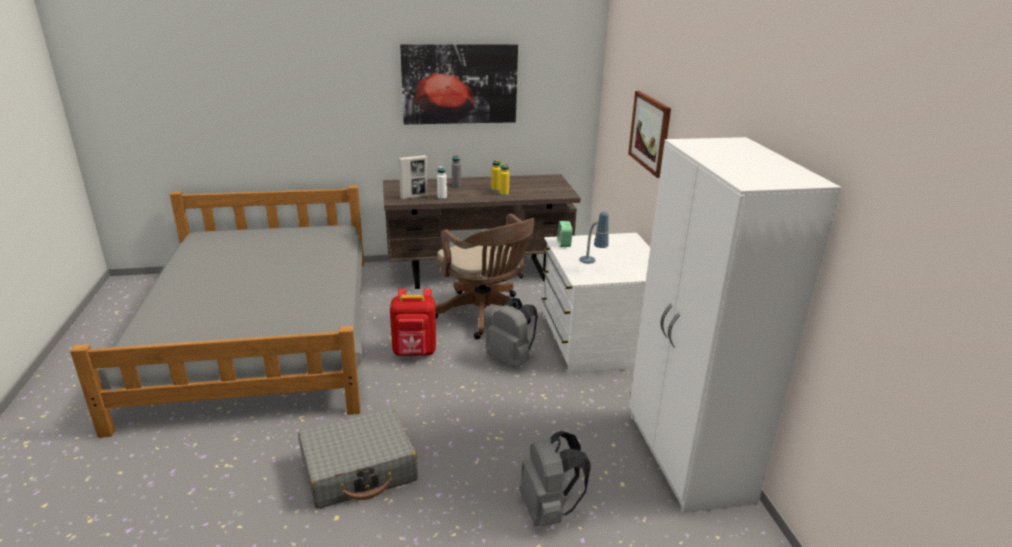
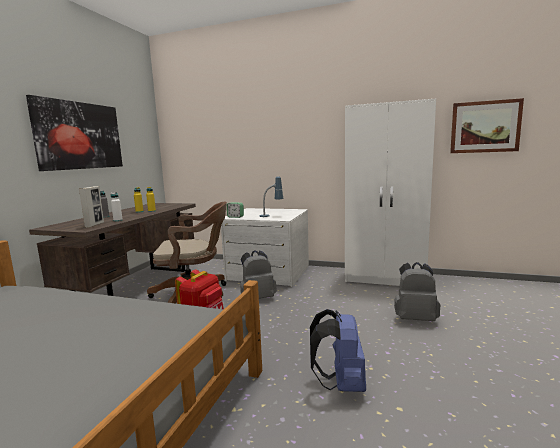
camera: 60 degrees left, 15 degrees down
(359, 470) = (341, 384): grey suitcase -> blue backpack
(650, 132) = (242, 145): picture -> picture (484, 127)

